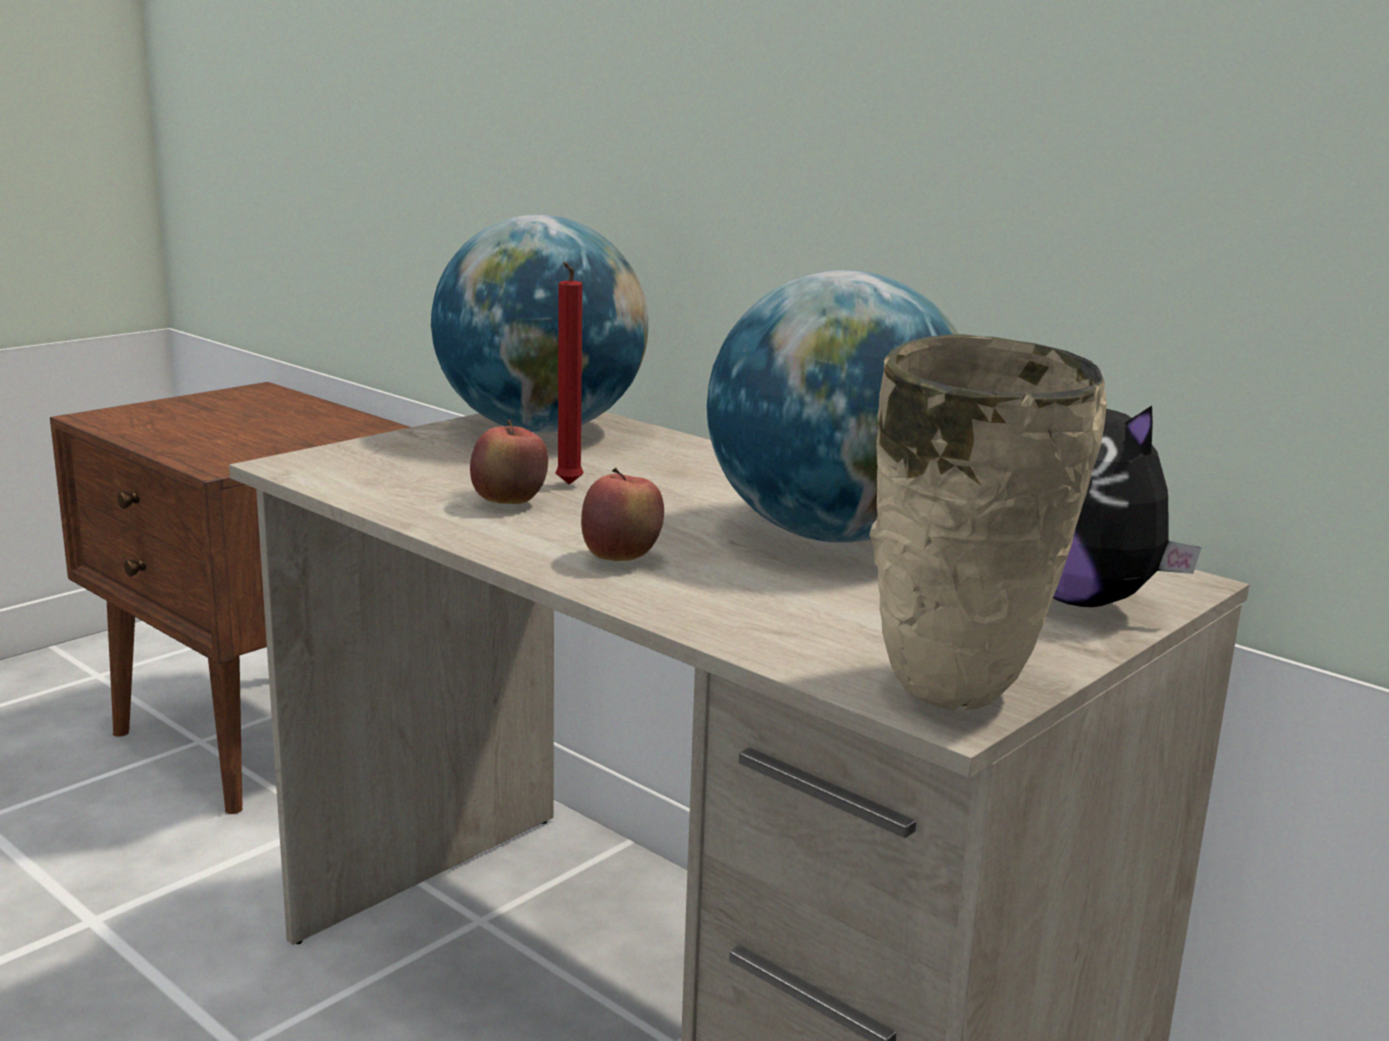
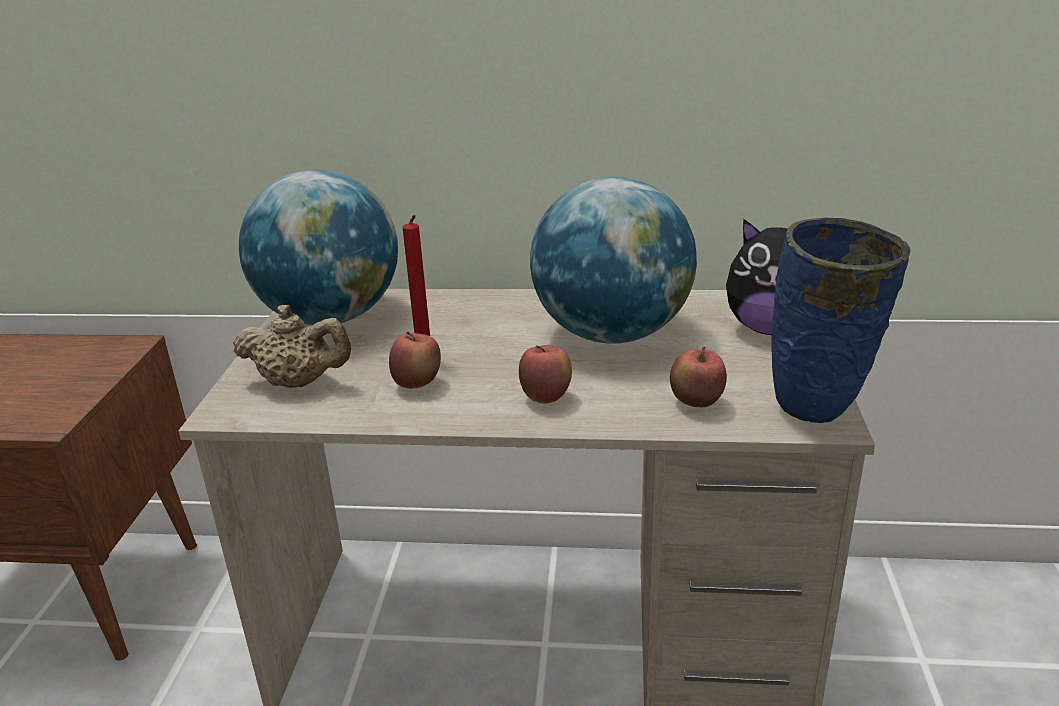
camera: 35 degrees left, 10 degrees up
(400, 466) = (299, 382): none -> beige teapot
(797, 627) = (696, 403): none -> apple
(957, 696) = (818, 412): beige vase -> blue vase

